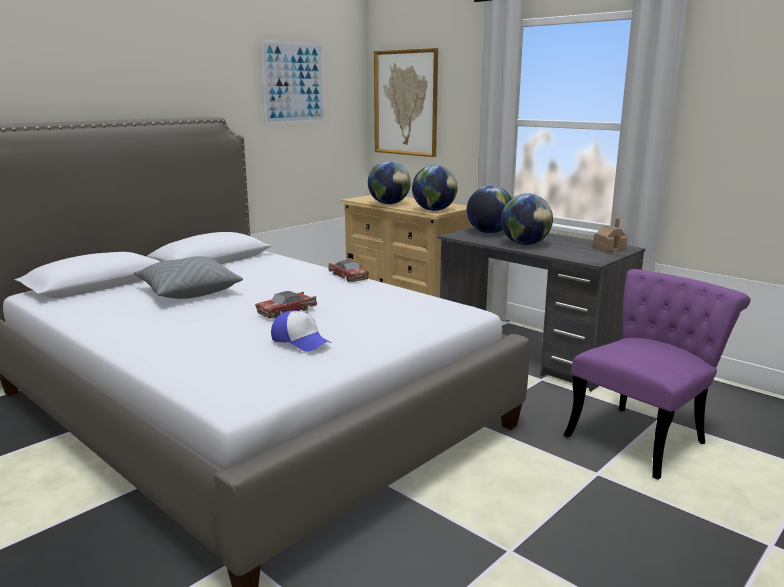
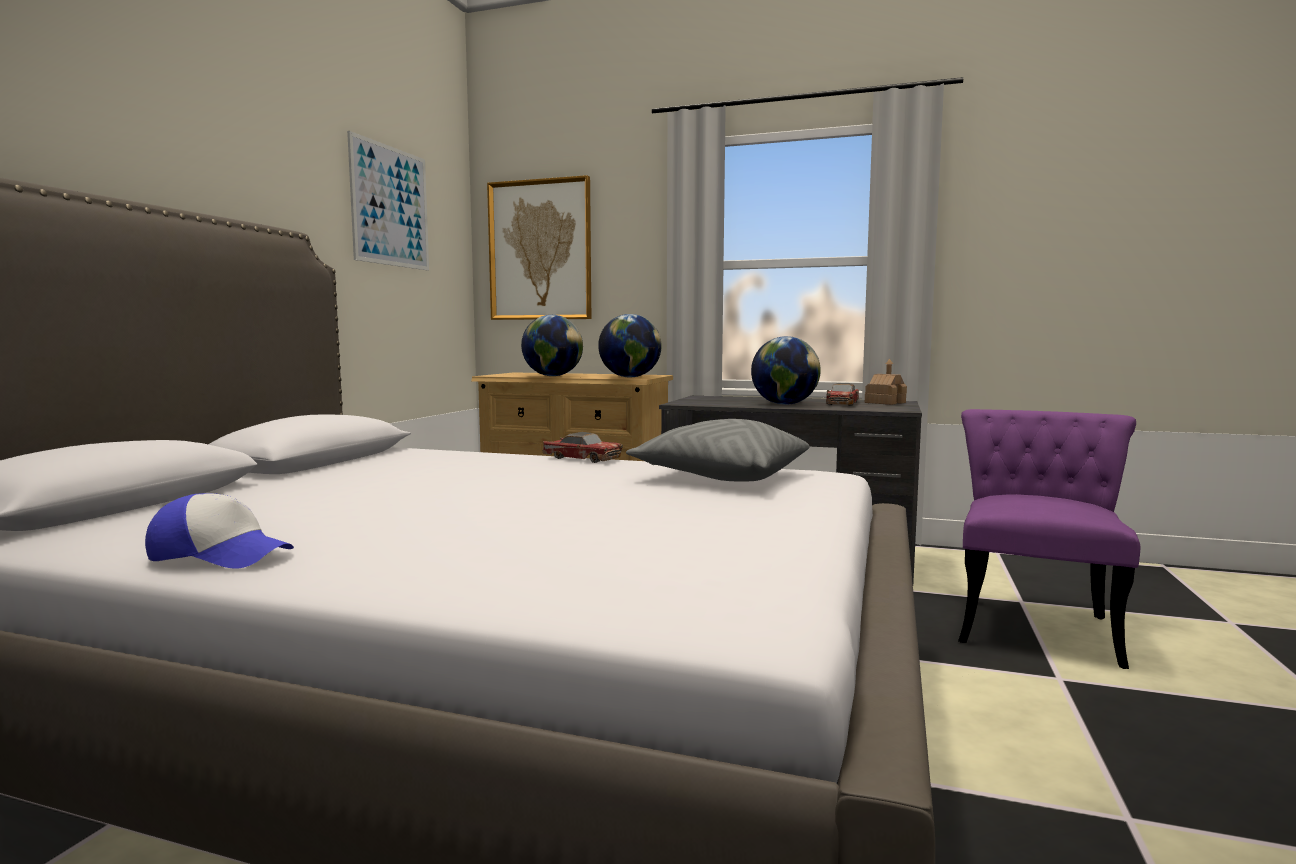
camera: 25 degrees left, 10 degrees down
(188, 292) = (337, 495): grey pillow -> grey pillow (721, 477)
(287, 311) = (573, 497): toy car -> toy car (842, 403)
(301, 341) = (683, 525): cap -> cap (221, 555)
(489, 232) = (715, 400): globe -> none

